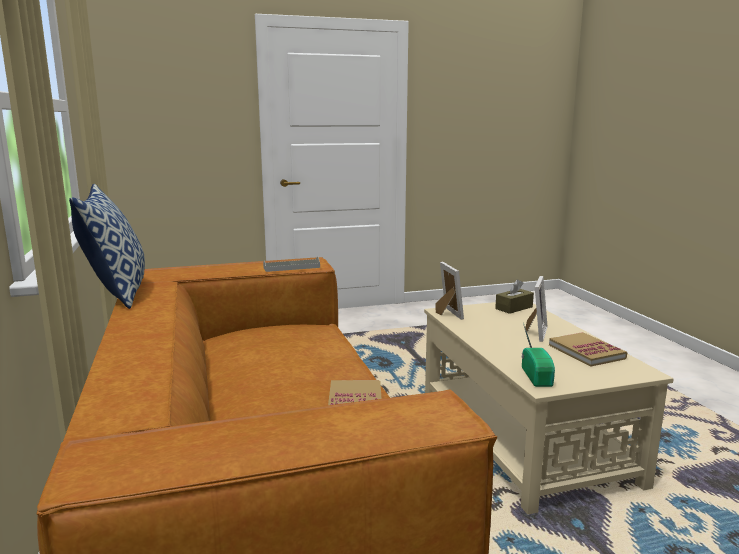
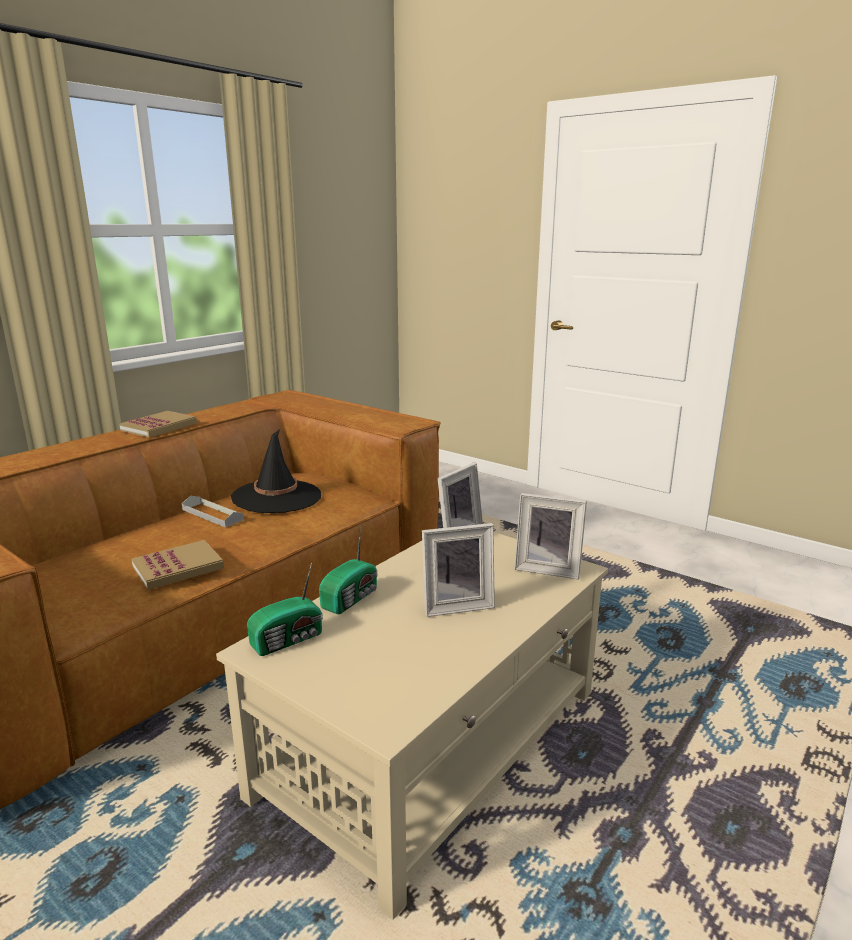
camera: 55 degrees right, 5 degrees up
(117, 293) = (219, 405): pillow -> none
(269, 348) = (277, 497): none -> black hat
(291, 267) = (373, 423): grey tray -> grey tray (212, 514)
(500, 352) = (352, 598): none -> radio
(514, 308) = (548, 568): brown tissue box -> picture frame
(586, 352) = (424, 658): book -> book (159, 427)

